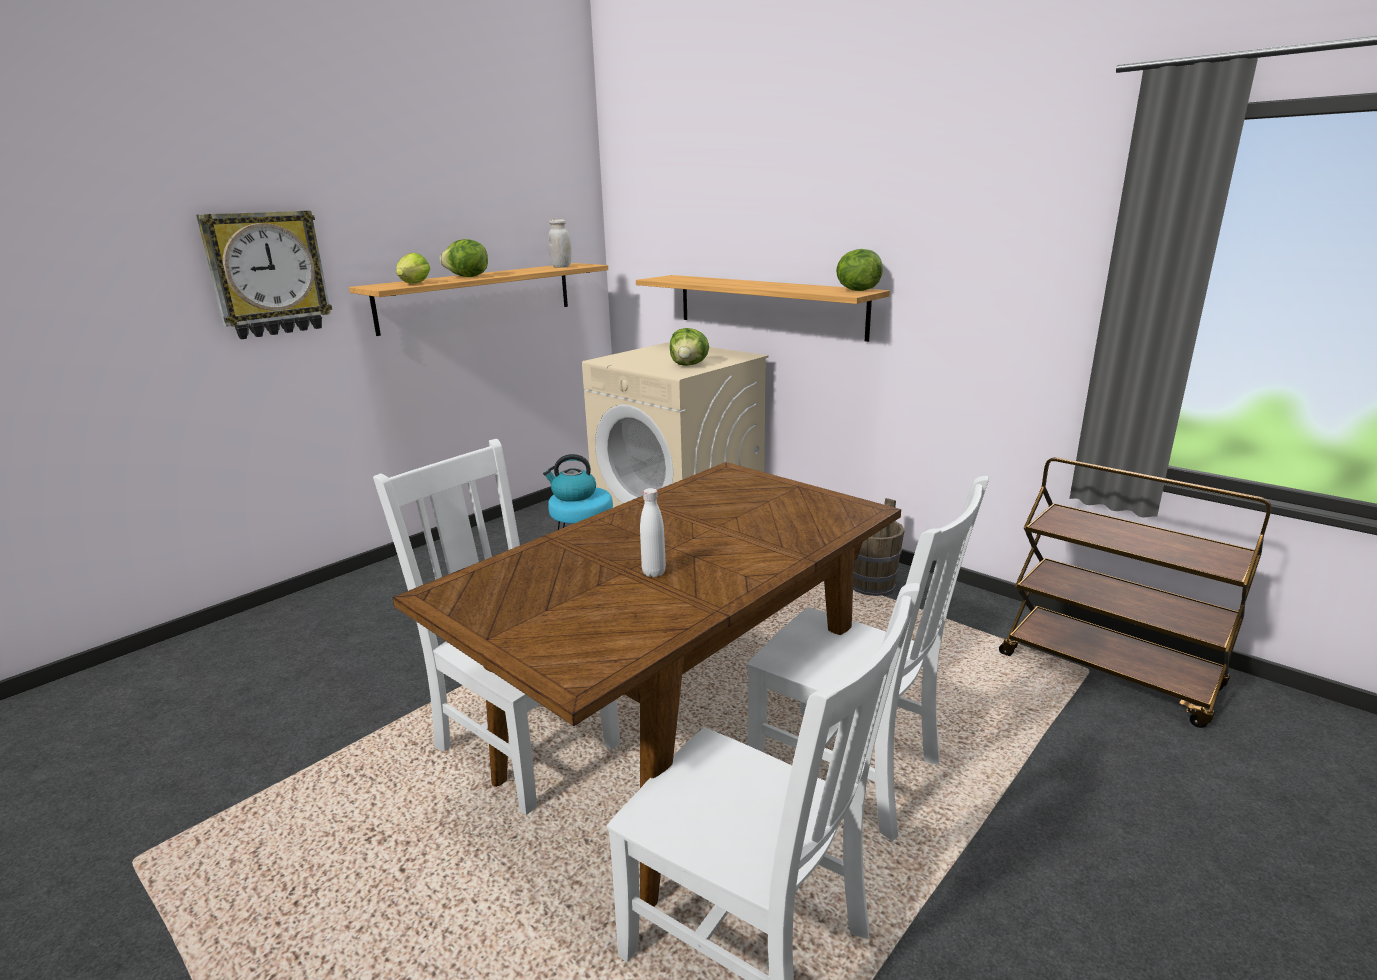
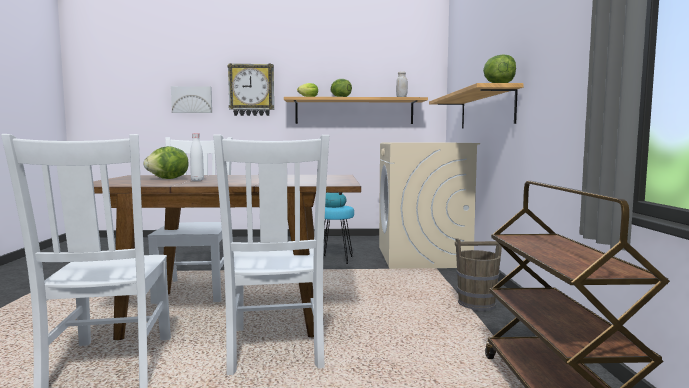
camera: 45 degrees right, 15 degrees down
(111, 314) = (192, 99): none -> picture
(689, 365) = (418, 142): lettuce -> lettuce (168, 179)

